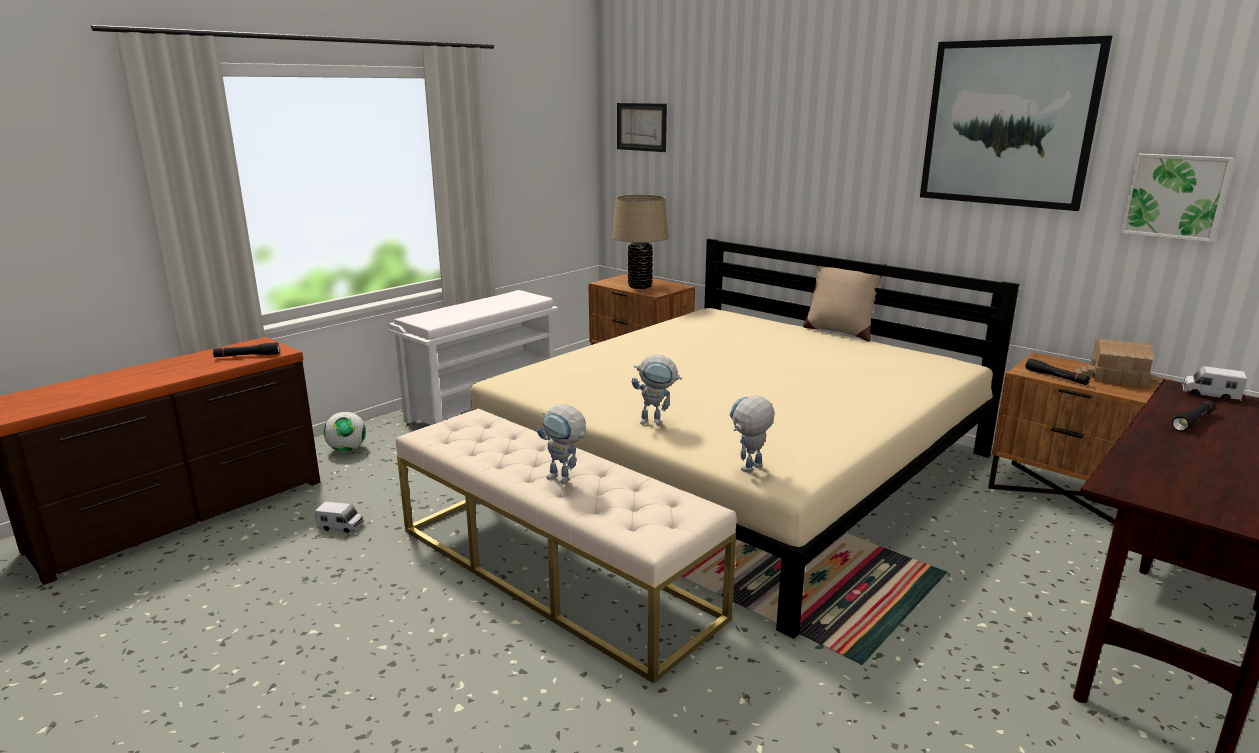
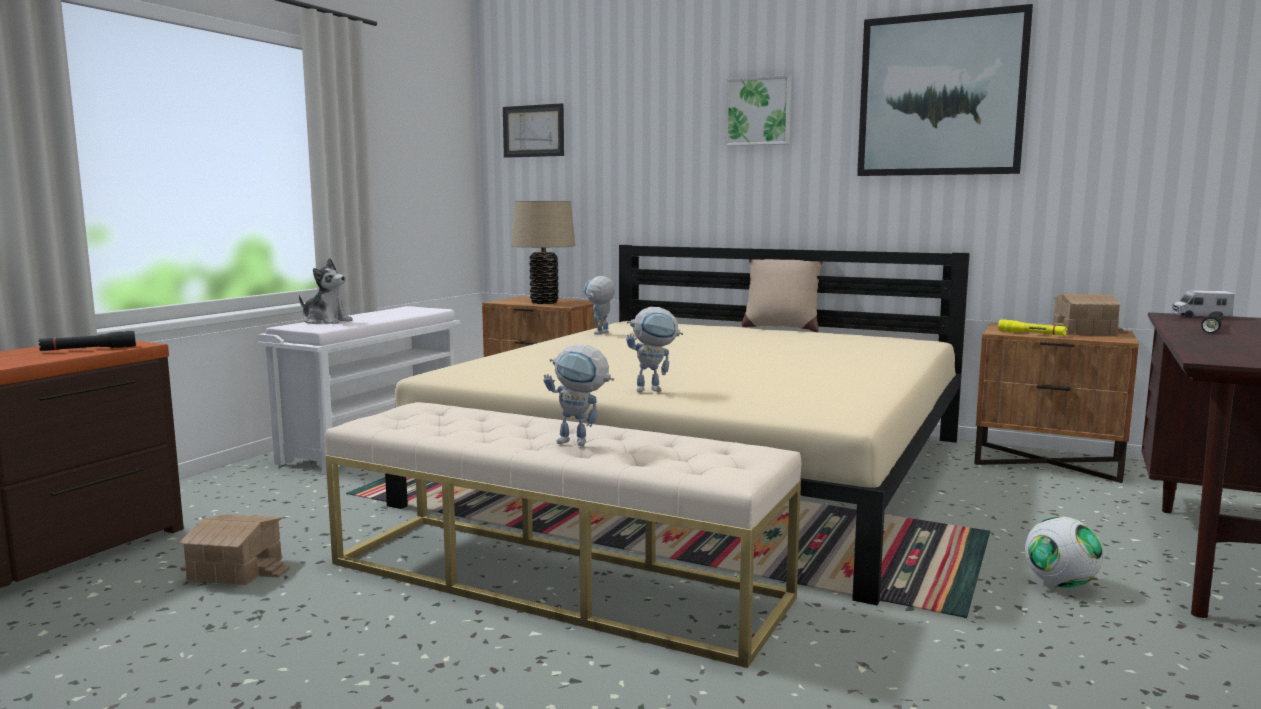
camera: 15 degrees left, 10 degrees down
(341, 527) = (236, 569): toy truck -> toy house
(347, 449) = (207, 495): football -> football (1060, 584)
(442, 312) = (326, 321): none -> plush toy
(749, 471) = (795, 415): toy robot -> toy robot (600, 334)
(1056, 377) = (1031, 334): black flashlight -> yellow flashlight
(1175, 196) = (1110, 151): picture -> picture (759, 111)

